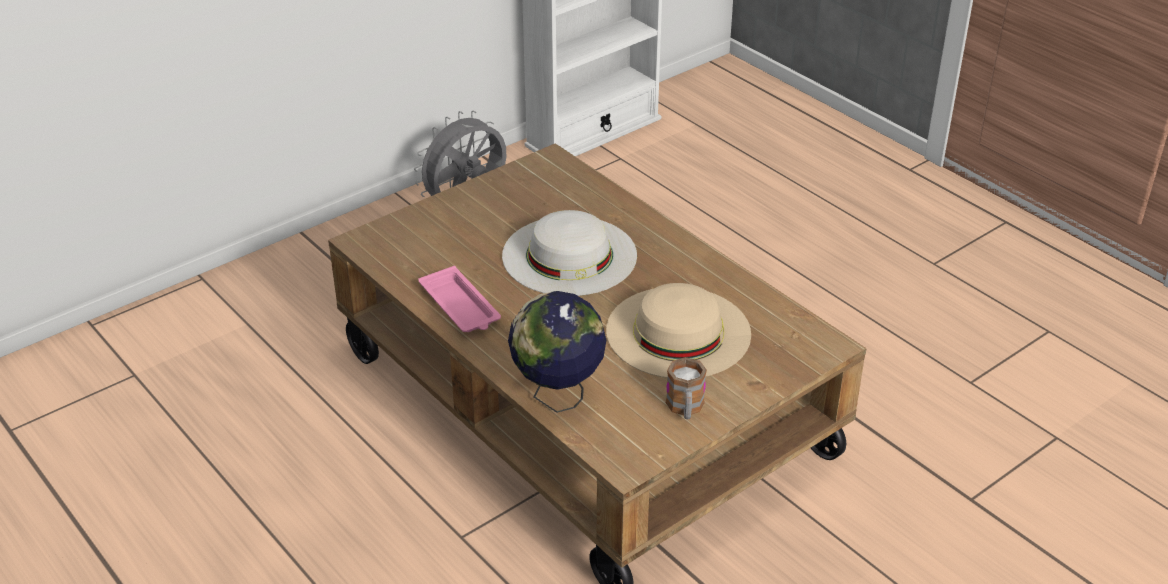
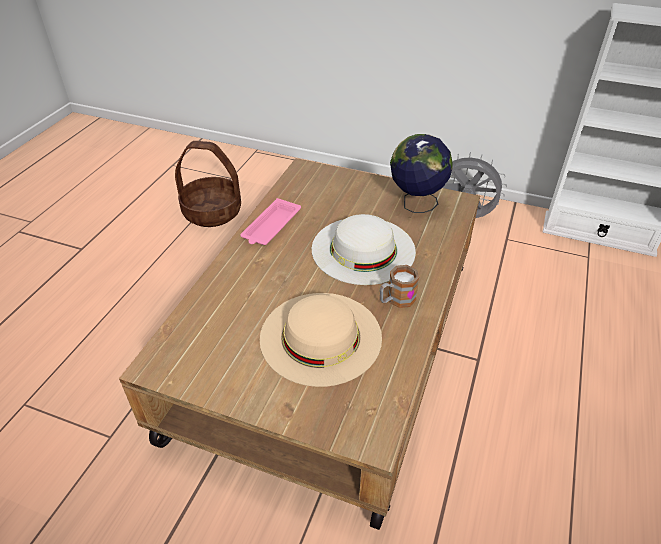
camera: 60 degrees right, 5 degrees up
(204, 421) = (213, 212): none -> basket
(558, 397) = (207, 304): globe -> globe (416, 204)
(685, 408) = (232, 376): mug -> mug (396, 300)

